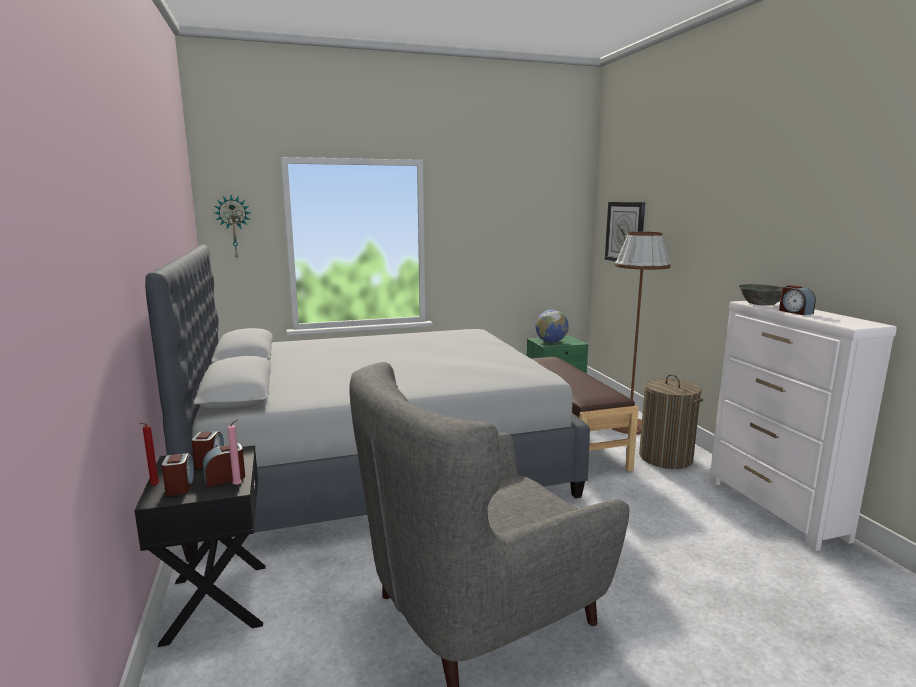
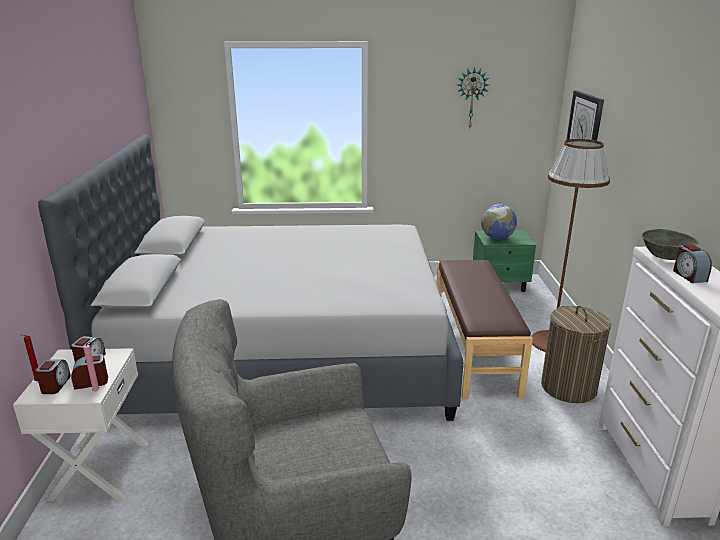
camera: 15 degrees right, 10 degrees up
(215, 602) = (98, 470): black nightstand -> white nightstand
(234, 227) = (182, 111): wall clock -> wall clock (471, 98)

